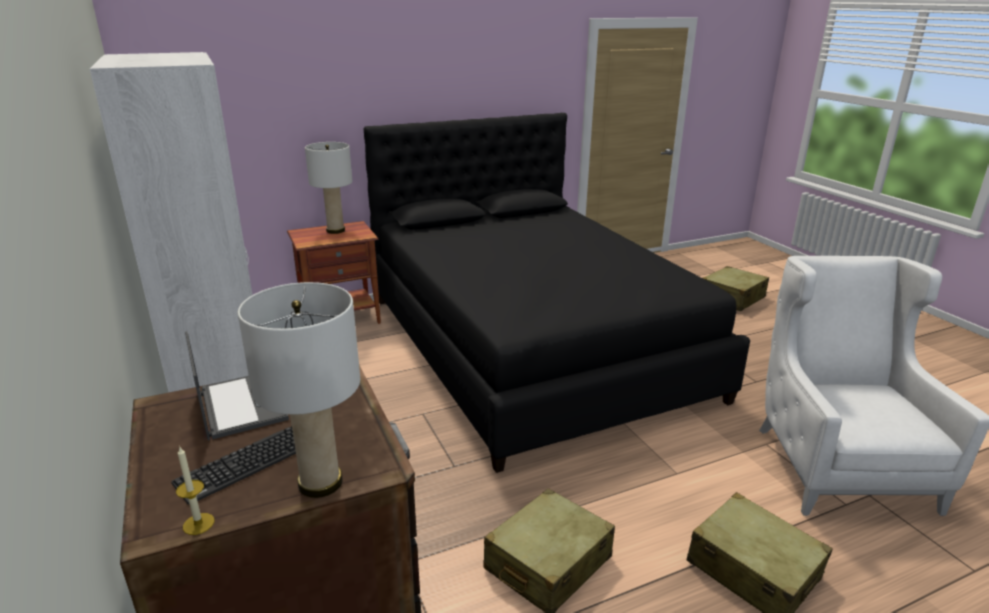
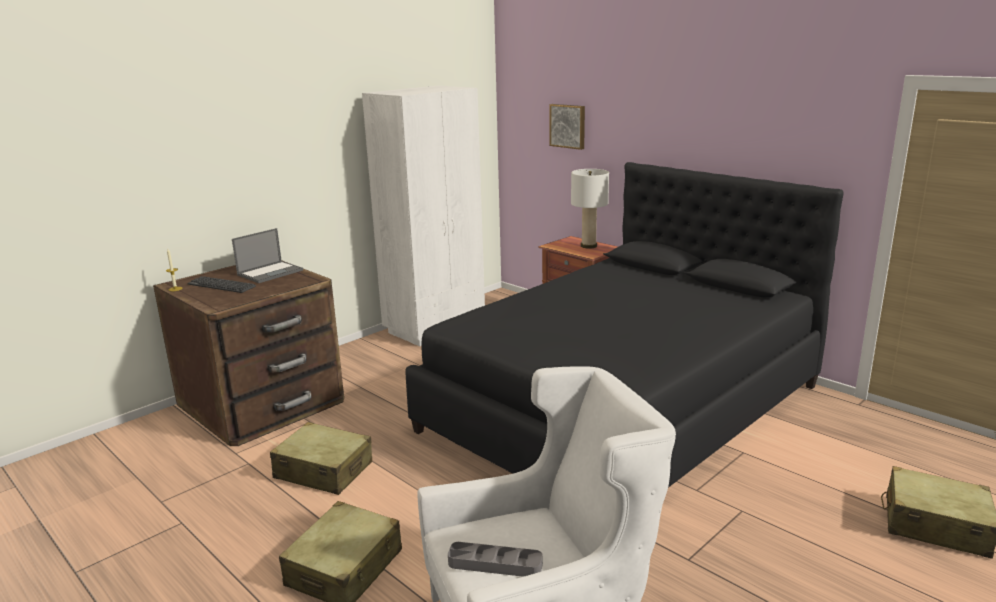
camera: 70 degrees right, 5 degrees down
(260, 98) = (568, 126): none -> picture
(319, 483) = (205, 300): white table lamp -> none
(893, 417) = (495, 564): none -> grey tray

